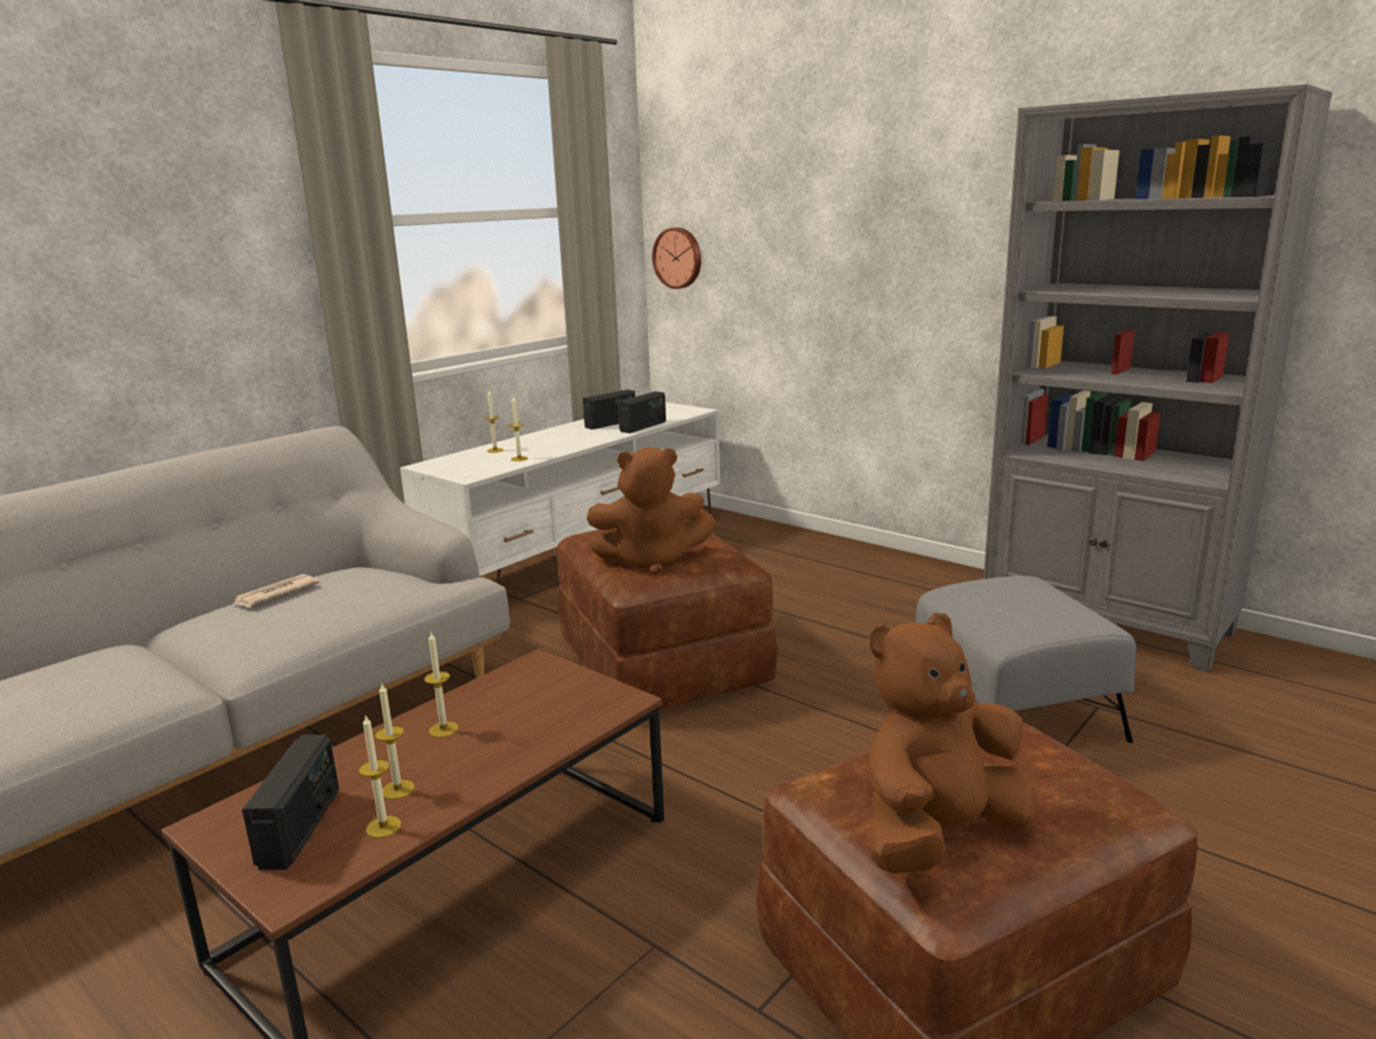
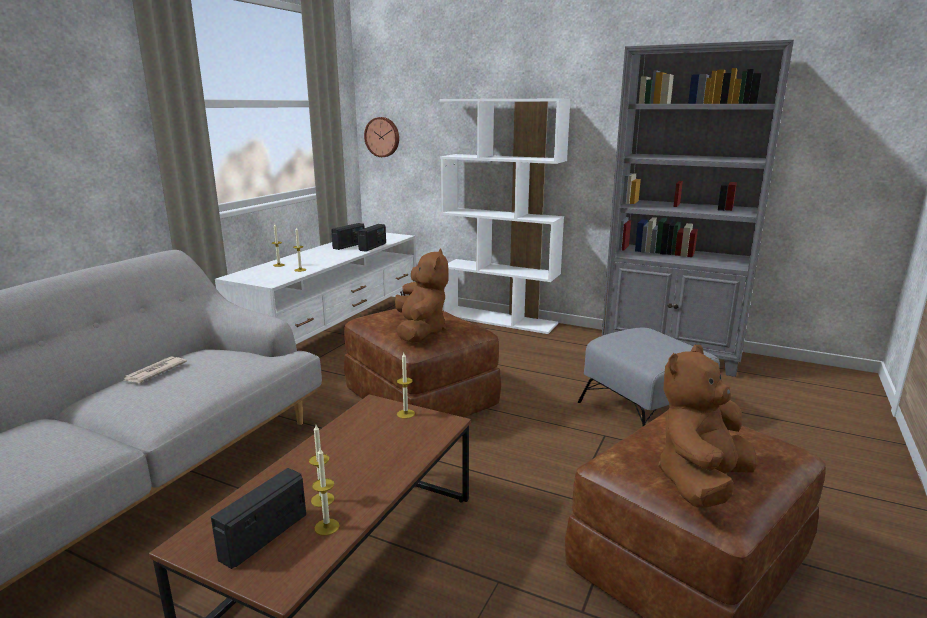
camera: 15 degrees left, 0 degrees up
(301, 827) = (263, 536): radio -> radio turned 135 degrees counterclockwise
(443, 729) = (332, 455): candle -> candle (405, 414)
(651, 561) = (420, 331): brown plush toy -> brown plush toy turned 75 degrees counterclockwise
(841, 547) = (500, 320): none -> white bookcase

